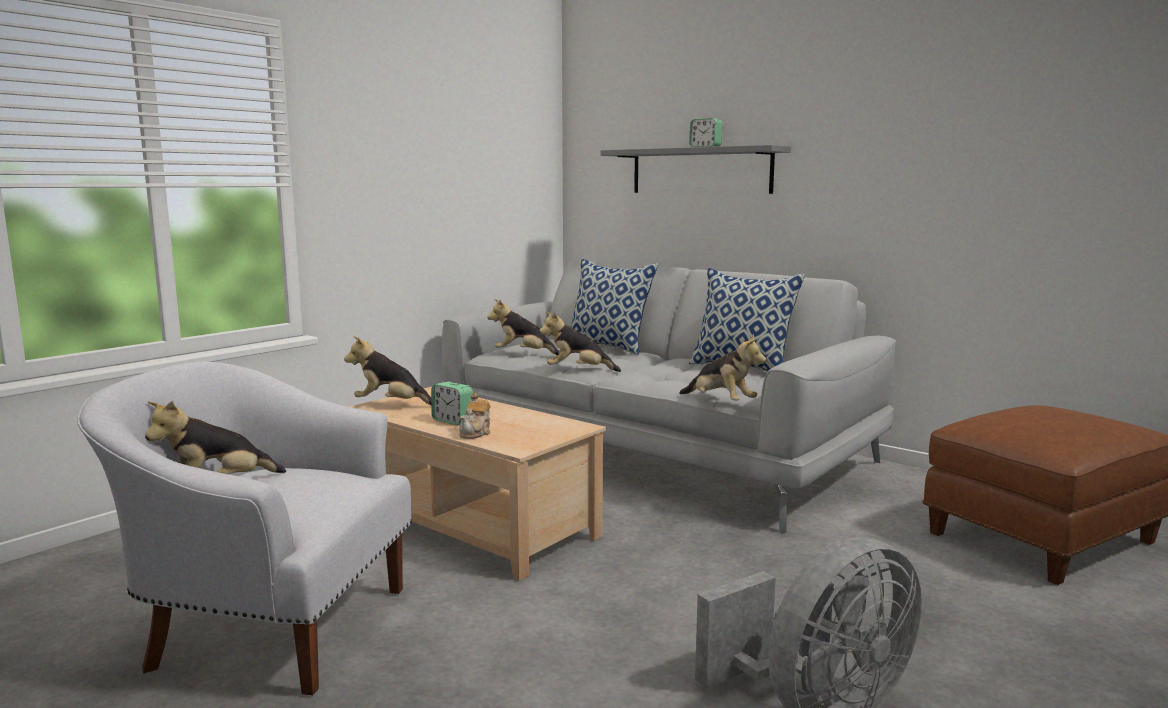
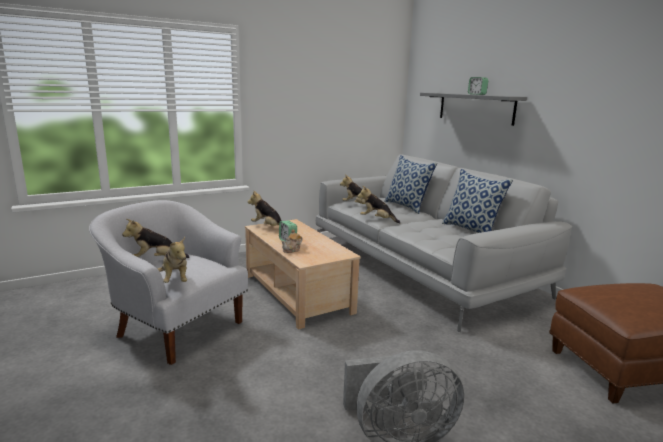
camera: 20 degrees right, 5 degrees up
(720, 402) = (436, 251): plush toy -> plush toy (175, 280)

